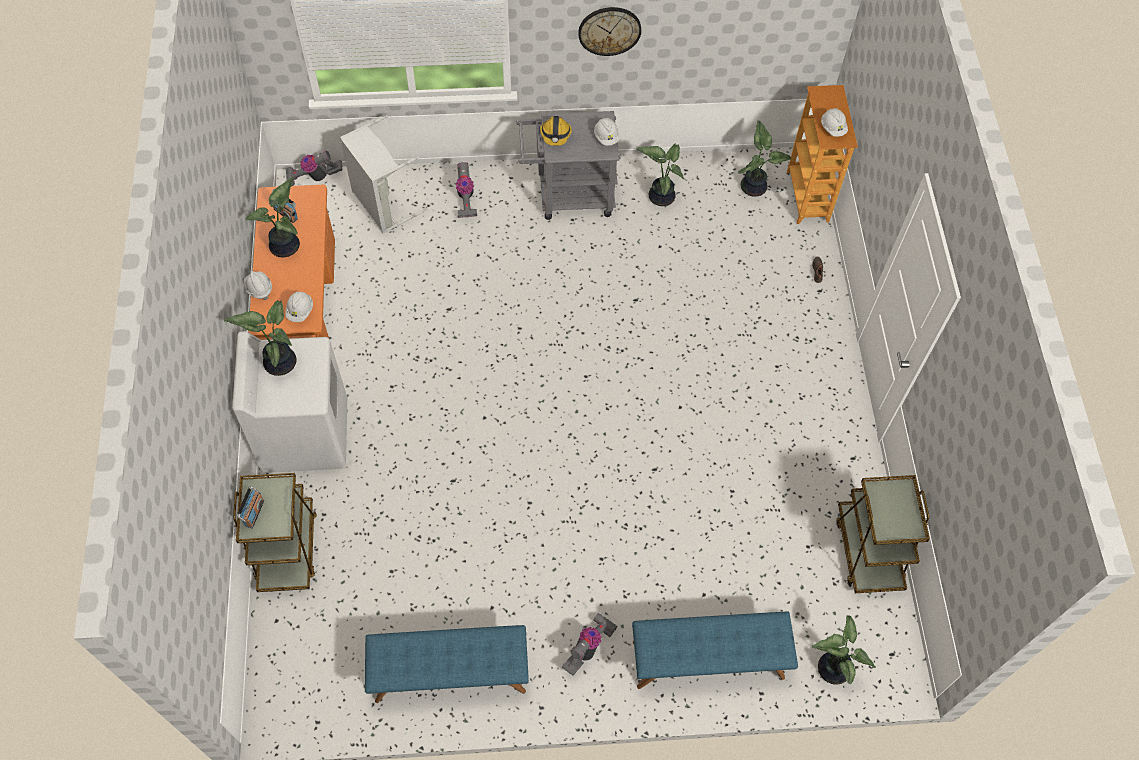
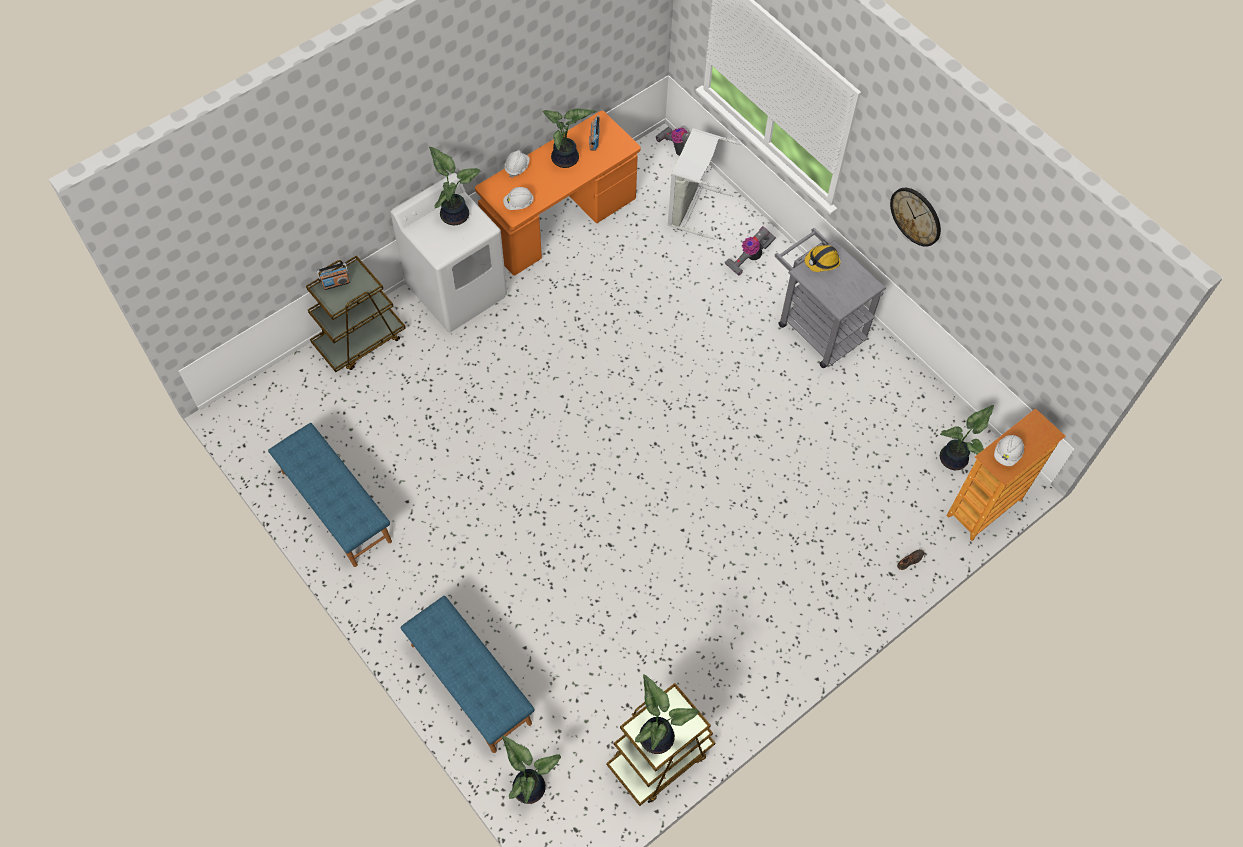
camera: 55 degrees right, 0 degrees up
(588, 647) = (420, 589): vacuum cleaner -> none
(606, 137) = (853, 298): white hard hat -> none
(660, 196) = (878, 393): potted plant -> potted plant (657, 735)

